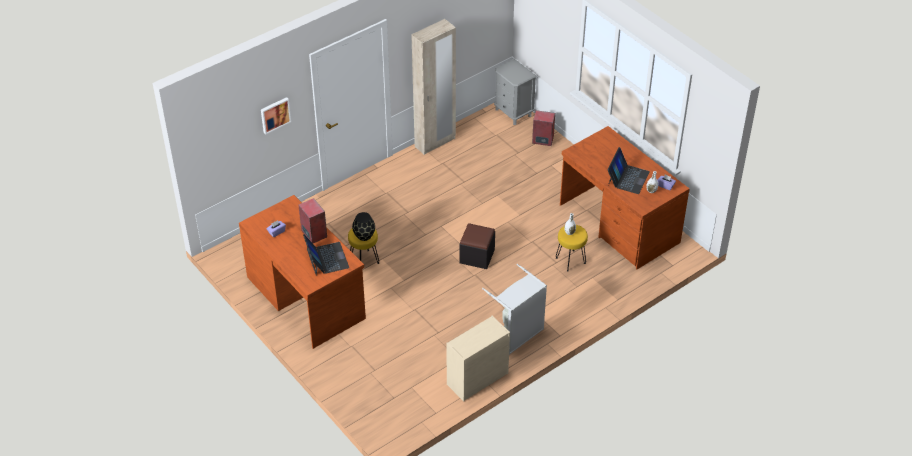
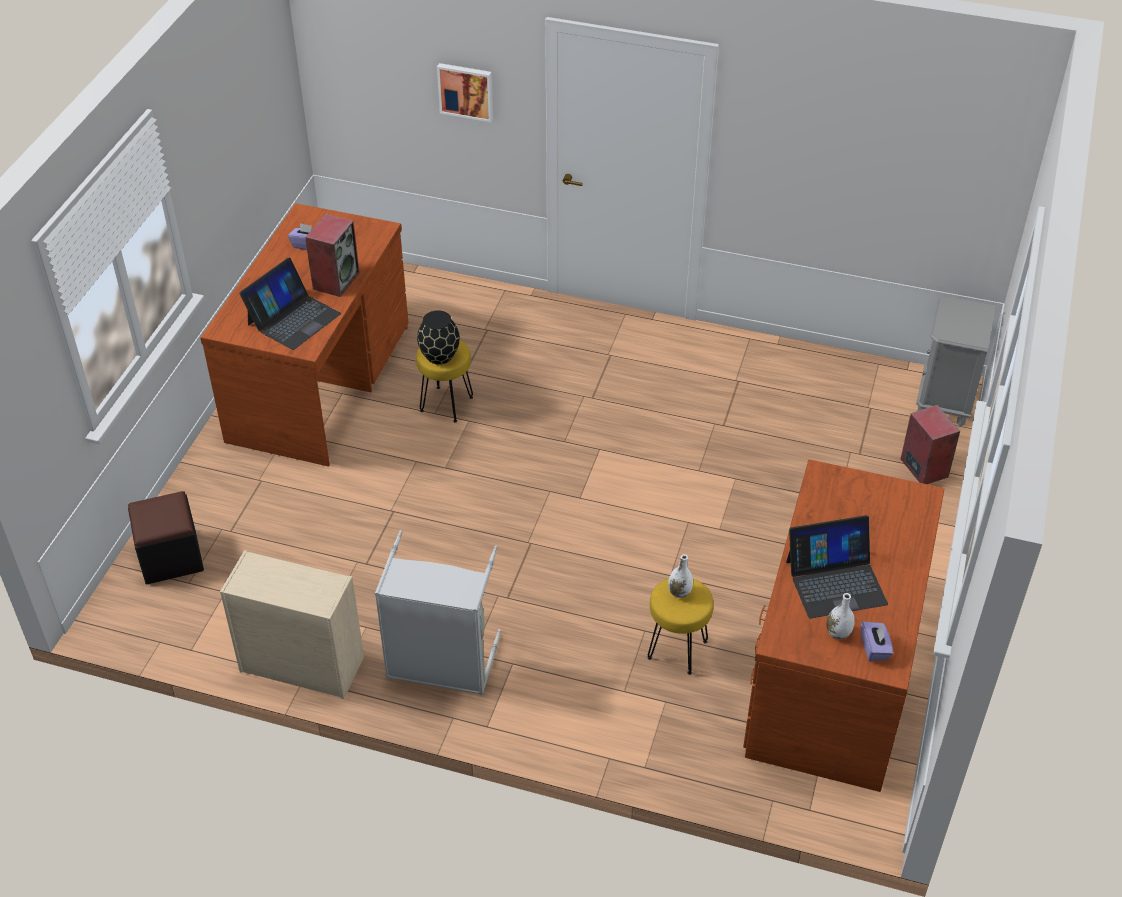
camera: 55 degrees right, 0 degrees up
(435, 143) = (772, 350): beige wardrobe -> none
(477, 256) = (573, 524): black ottoman -> black ottoman (171, 557)

